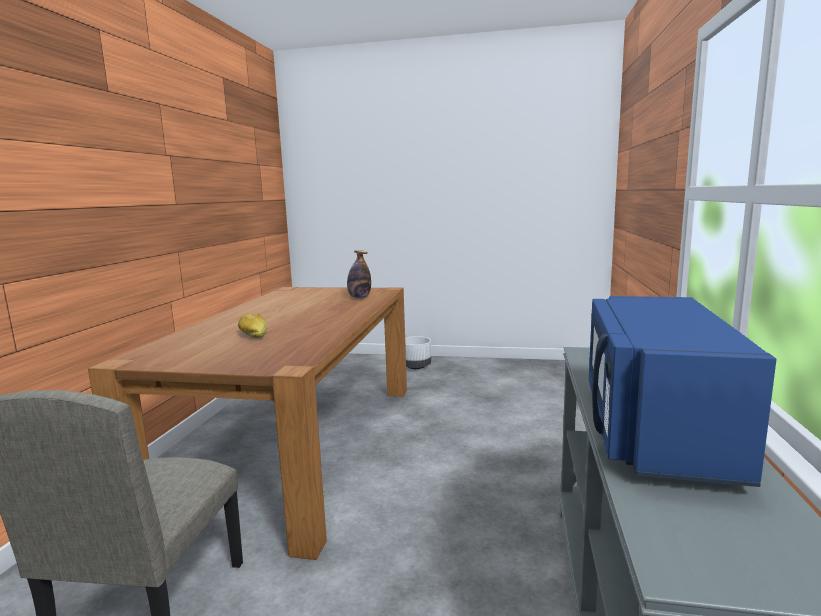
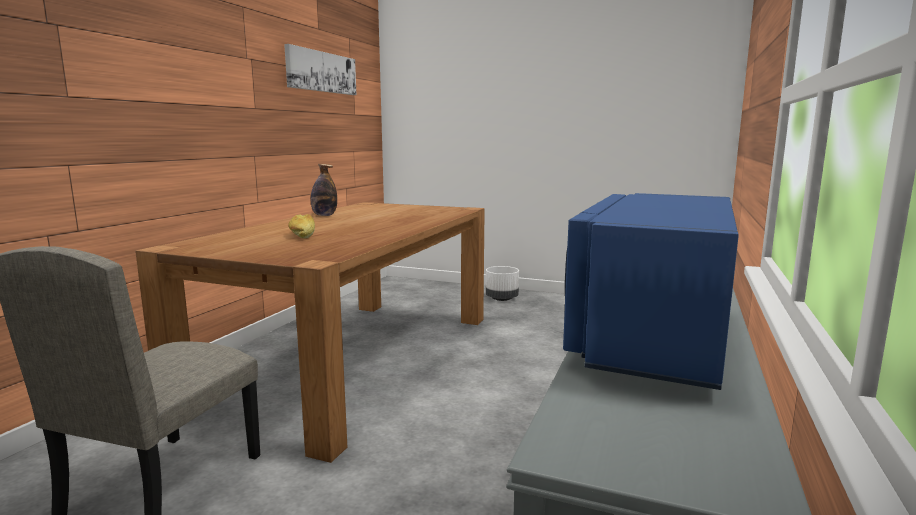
camera: 10 degrees right, 0 degrees up
(232, 162) = (321, 72): none -> picture
(359, 297) = (431, 213): bottle -> bottle (324, 215)

